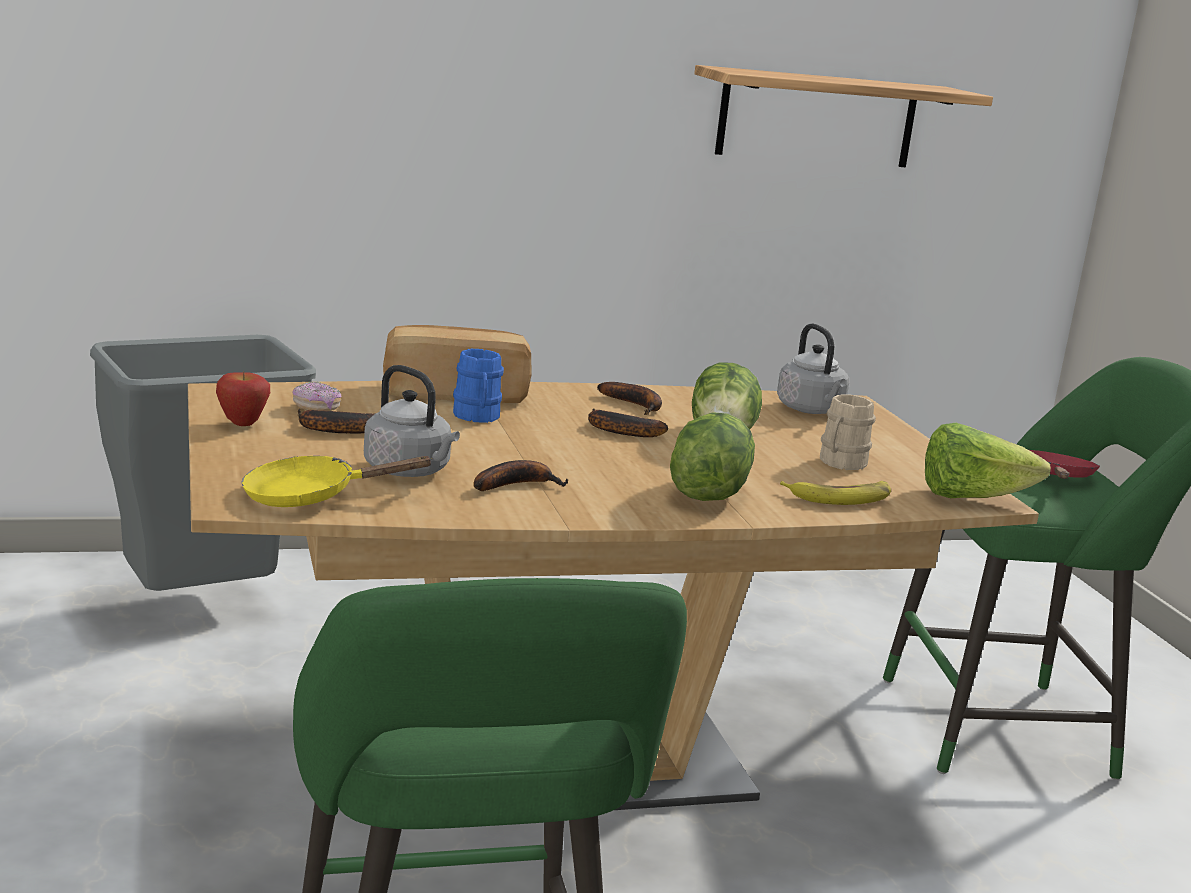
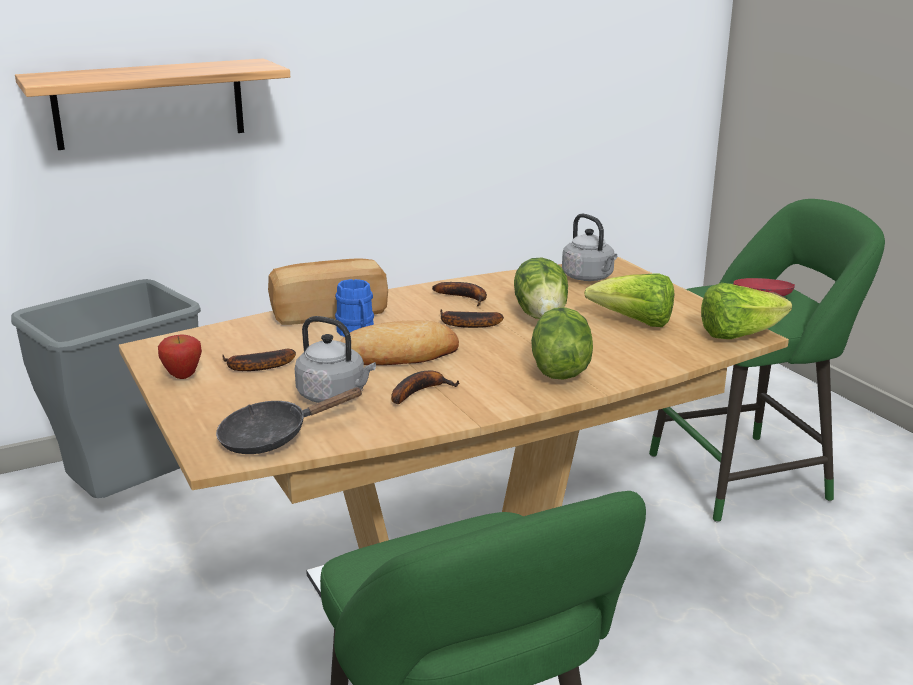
camera: 10 degrees left, 5 degrees up
(311, 496) = (272, 437): yellow frying pan -> black frying pan
(316, 408) = (232, 349): donut -> none
(516, 445) = (400, 354): none -> bread
(817, 118) = (530, 43): shelf -> shelf (149, 103)
(840, 463) = (634, 322): beige mug -> lettuce
(841, 497) = (652, 354): banana -> none

